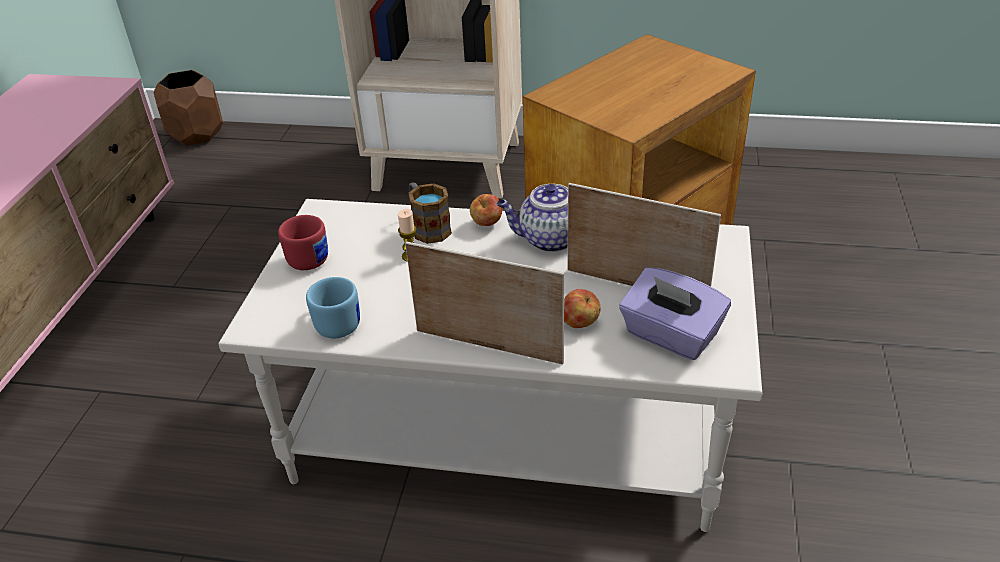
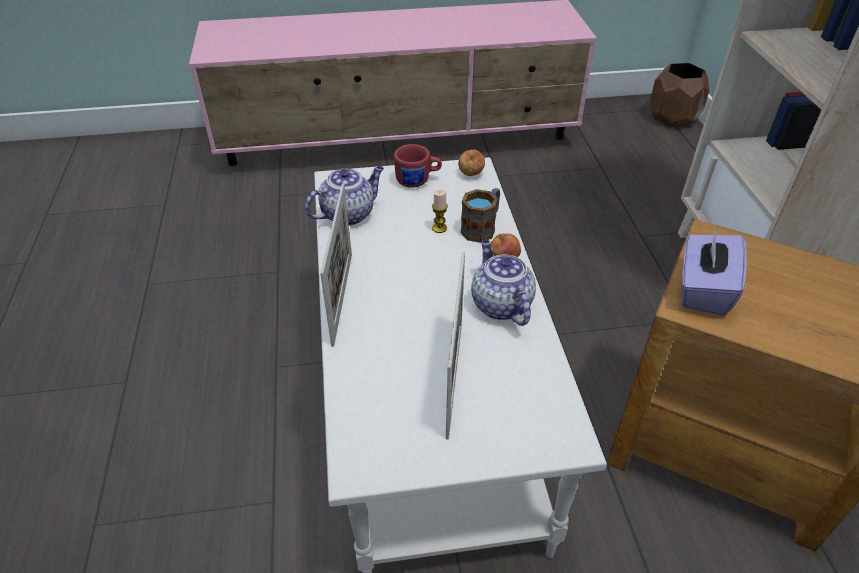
camera: 70 degrees right, 5 degrees up
(337, 321) = (348, 214): blue mug -> teapot
(580, 323) = (387, 348): apple -> apple (471, 174)
(670, 335) = (389, 415): purple tissue box -> purple tissue box (702, 290)

